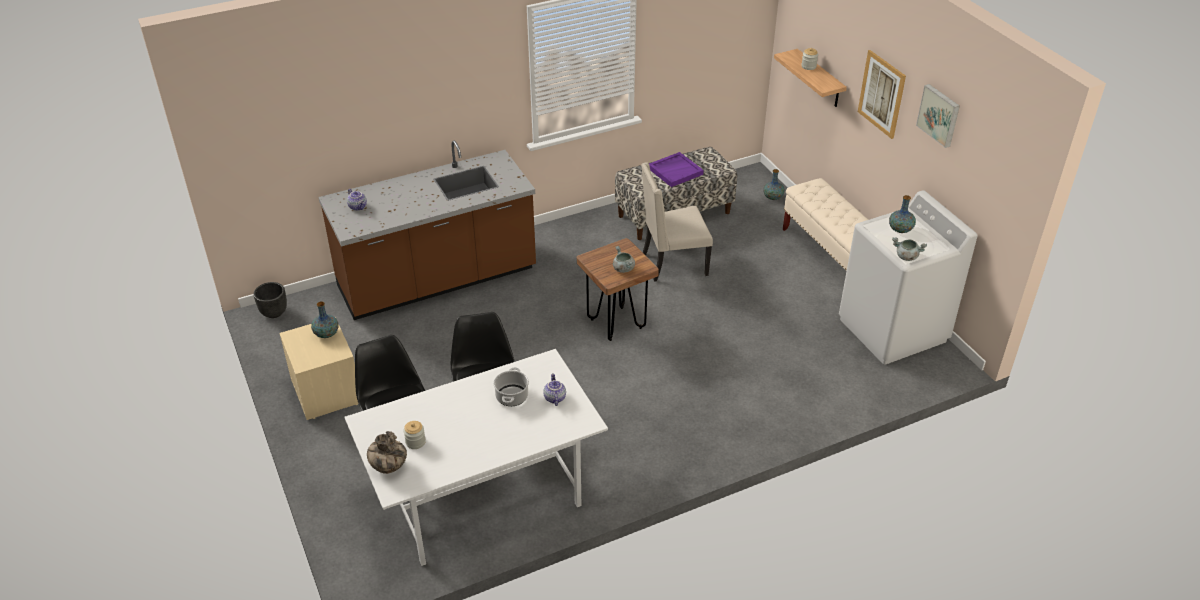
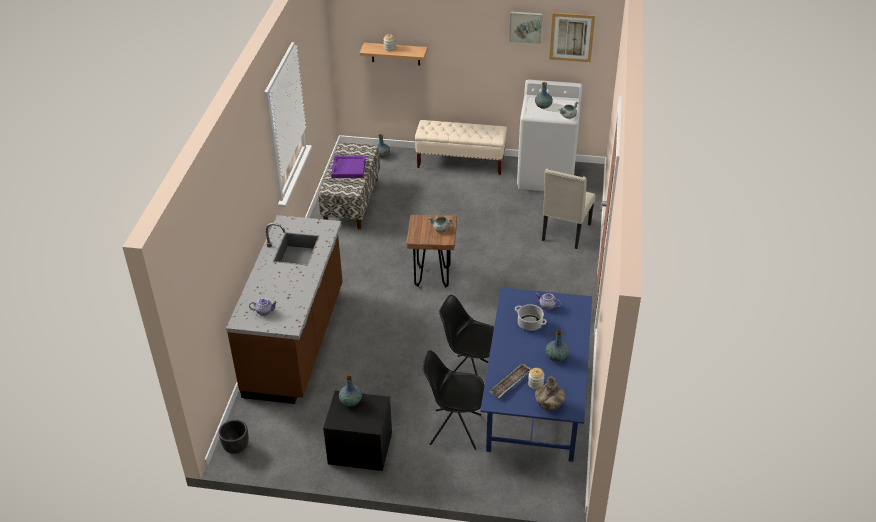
camera: 55 degrees left, 0 degrees up
(325, 391) = (359, 449): beige nightstand -> black nightstand
(402, 421) = (510, 383): none -> tray
(473, 441) = (556, 357): none -> vase
(482, 496) = (535, 407): white dining table -> blue dining table
(673, 264) = (401, 226): beige chair -> beige chair (565, 233)
(881, 94) = (465, 36): picture -> picture (571, 37)

